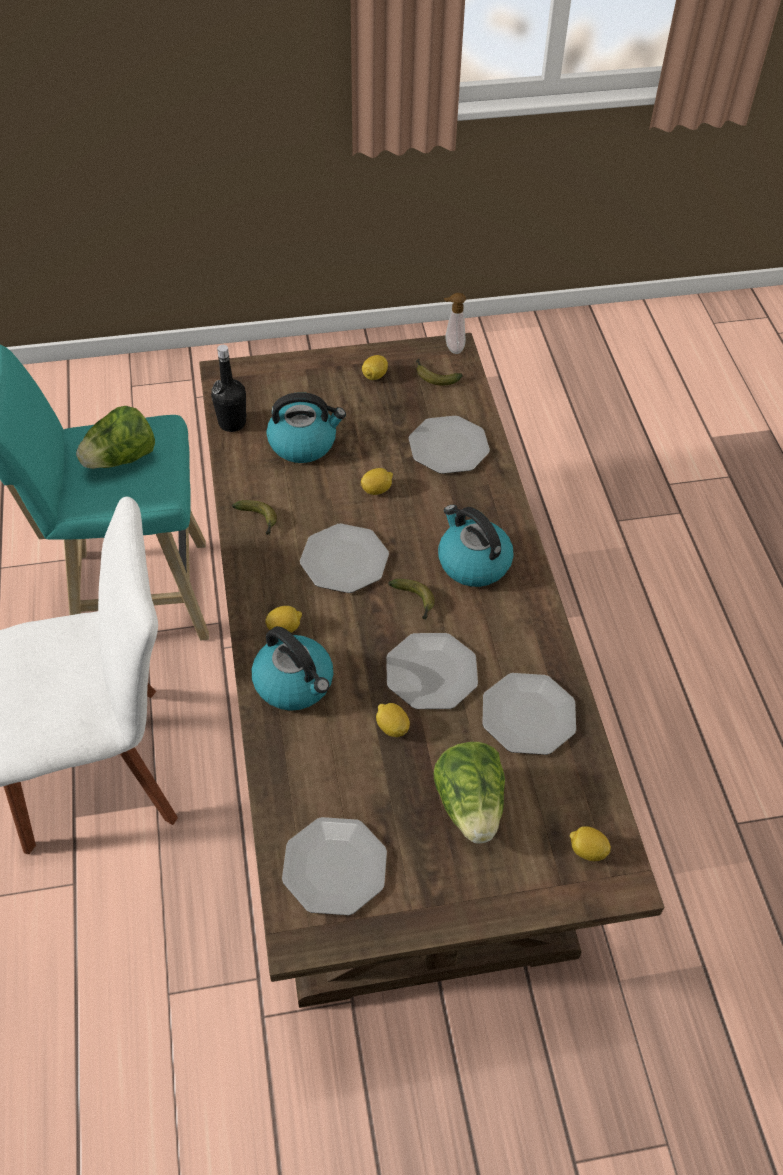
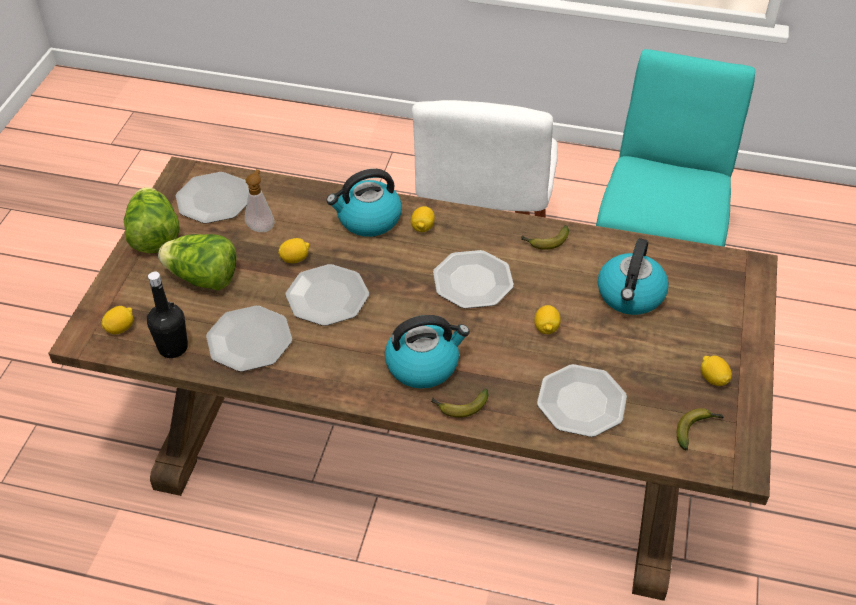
camera: 115 degrees right, 5 degrees down
(121, 459) = (668, 192): lettuce -> lettuce (154, 236)
(232, 423) = (677, 255): black bottle -> black bottle (173, 347)
(415, 601) = (403, 311): banana -> banana (459, 407)
(452, 348) = (741, 464): soap dispenser -> soap dispenser (261, 227)

